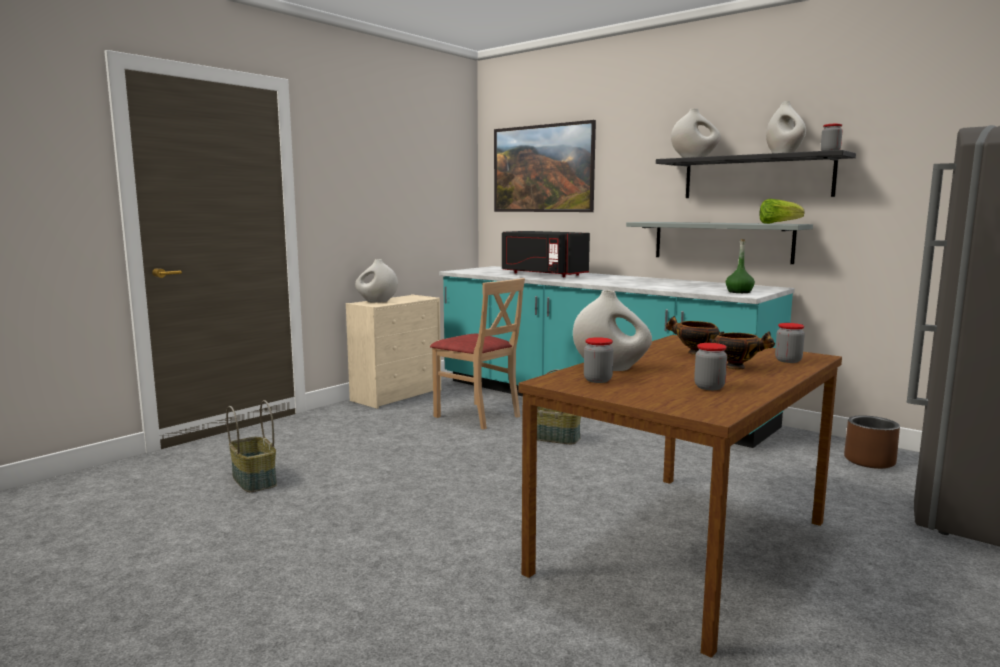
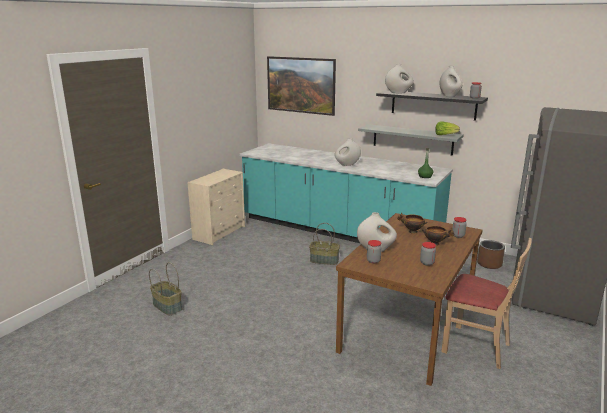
camera: 10 degrees left, 10 degrees up
(377, 301) = (206, 179): white vase -> white vase (347, 164)
(478, 416) = (275, 246): beige chair -> beige chair (476, 347)
(542, 274) = (305, 156): black microwave -> none

